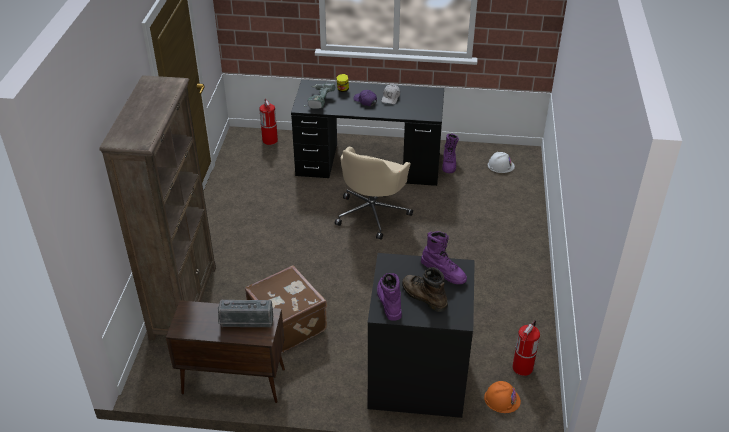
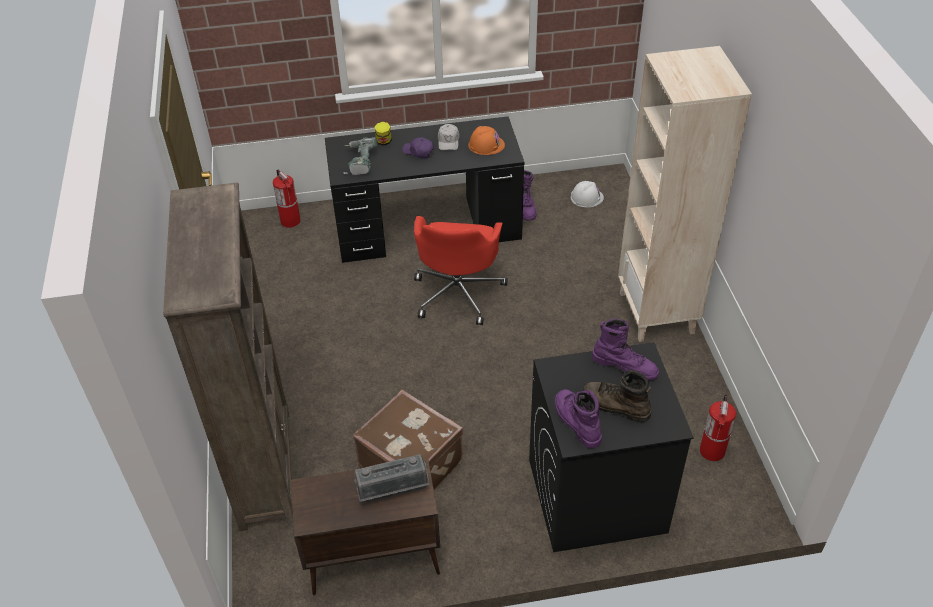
camera: 15 degrees left, 5 degrees up
(372, 213) = (458, 292): beige office chair -> red office chair
(502, 399) = (704, 497): orange hard hat -> orange hard hat (486, 145)
(521, 259) = (657, 313): none -> beige bookcase

